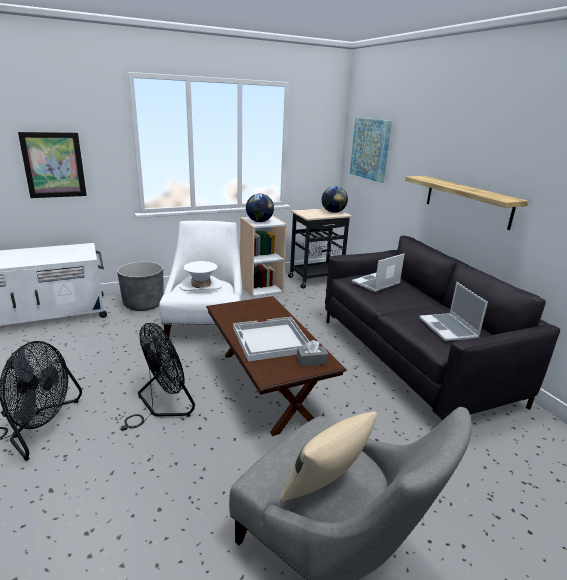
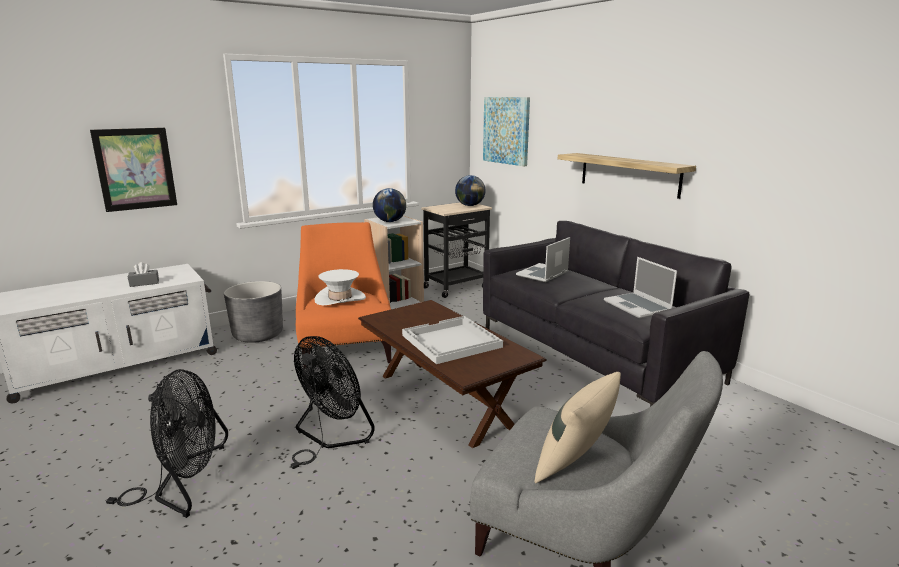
camera: 10 degrees left, 5 degrees down
(206, 323) = (345, 346): white armchair -> orange armchair
(311, 361) = (506, 355): grey tissue box -> grey tissue box (144, 283)

